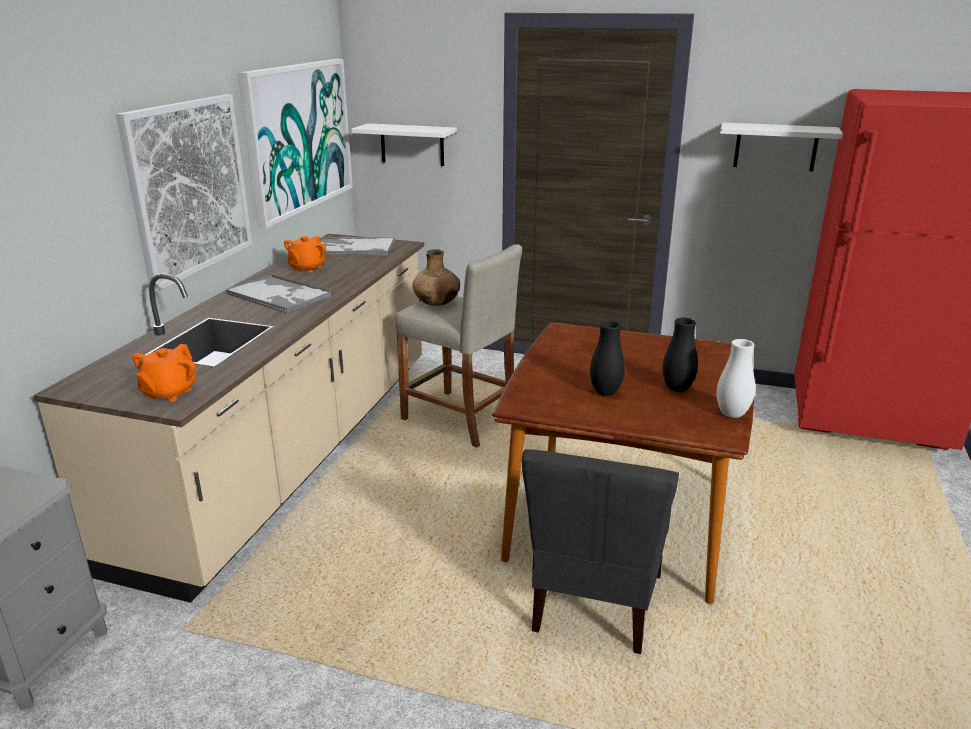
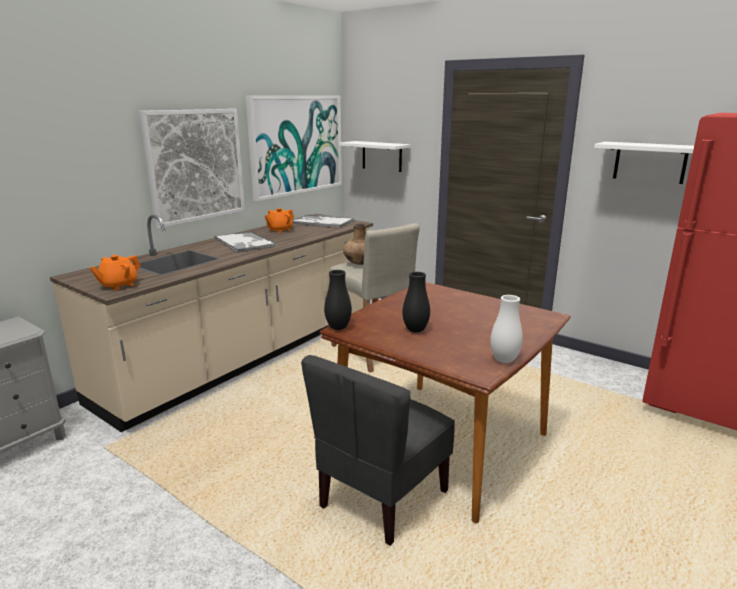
camera: 20 degrees right, 5 degrees down
(677, 389) = (476, 336): black vase -> black vase (338, 328)

